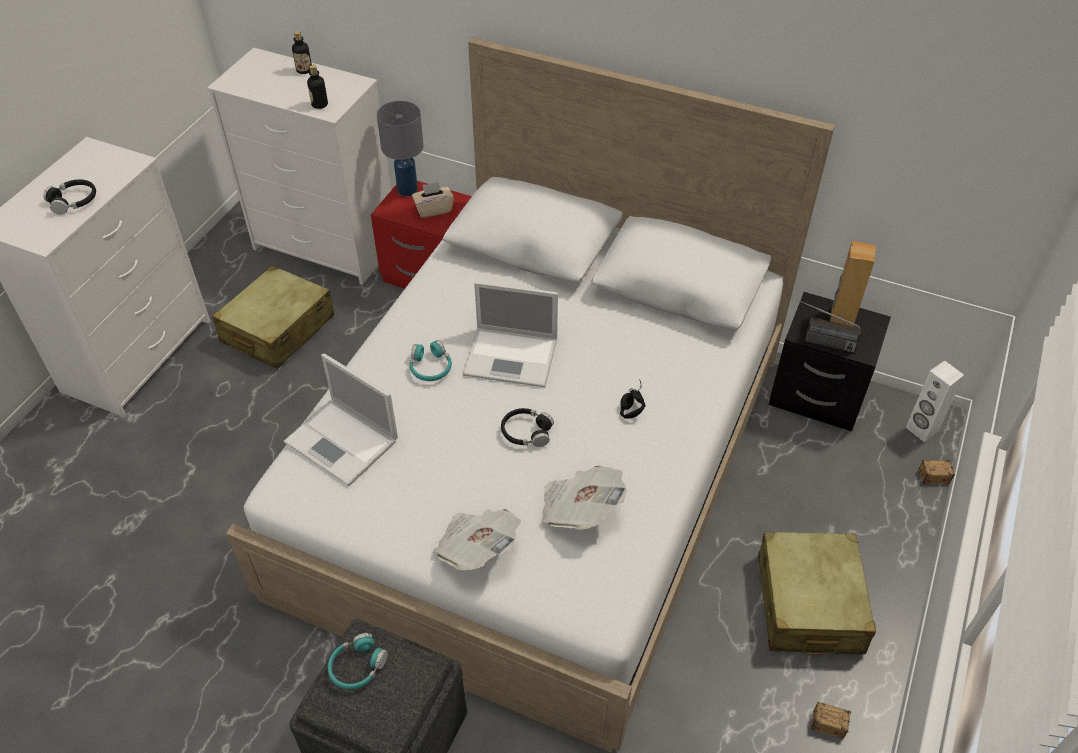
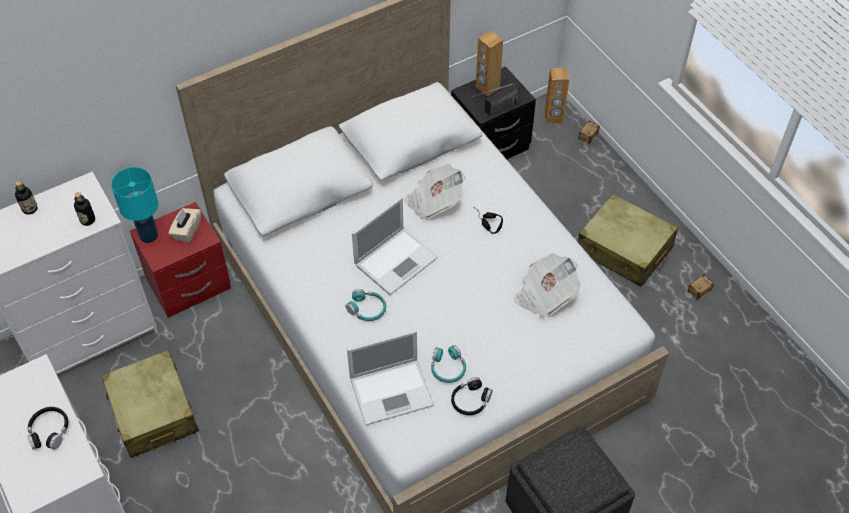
camera: 55 degrees left, 5 degrees up
(357, 666) = (554, 477): turquoise headphones -> turquoise headphones (448, 368)
(407, 190) = (149, 236): grey table lamp -> turquoise table lamp
(477, 548) = (534, 362): newspaper -> newspaper (434, 201)
(526, 432) = (465, 288): black headphones -> black headphones (470, 400)
(921, 430) = (553, 117): white speaker -> brown speaker

